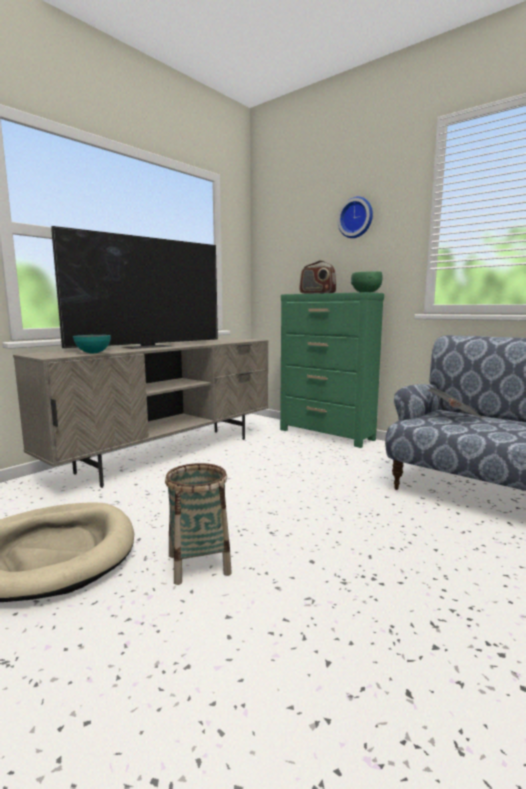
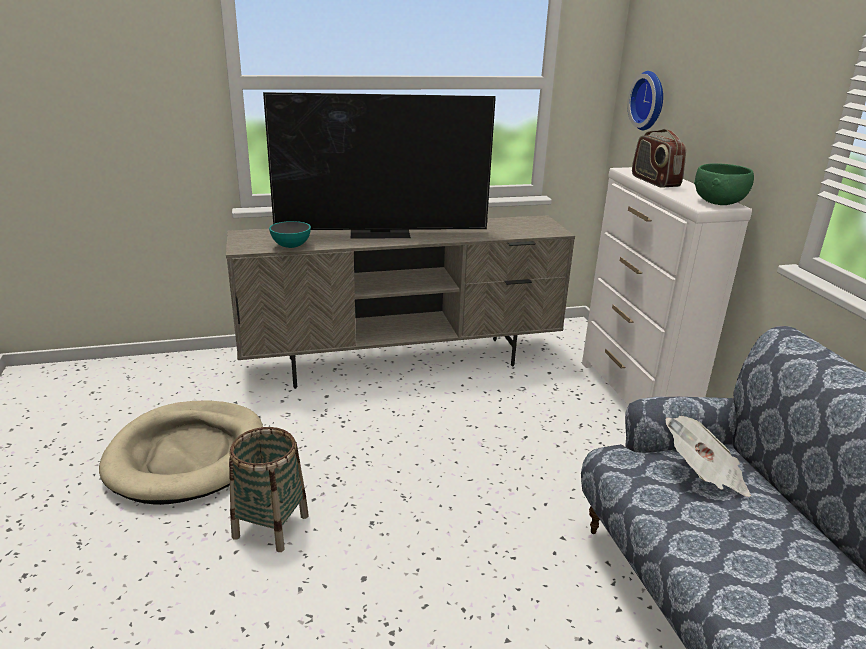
camera: 35 degrees right, 15 degrees up
(326, 435) = (634, 396): green dresser -> white dresser
(356, 218) = (748, 58): wall clock -> wall clock (650, 100)

